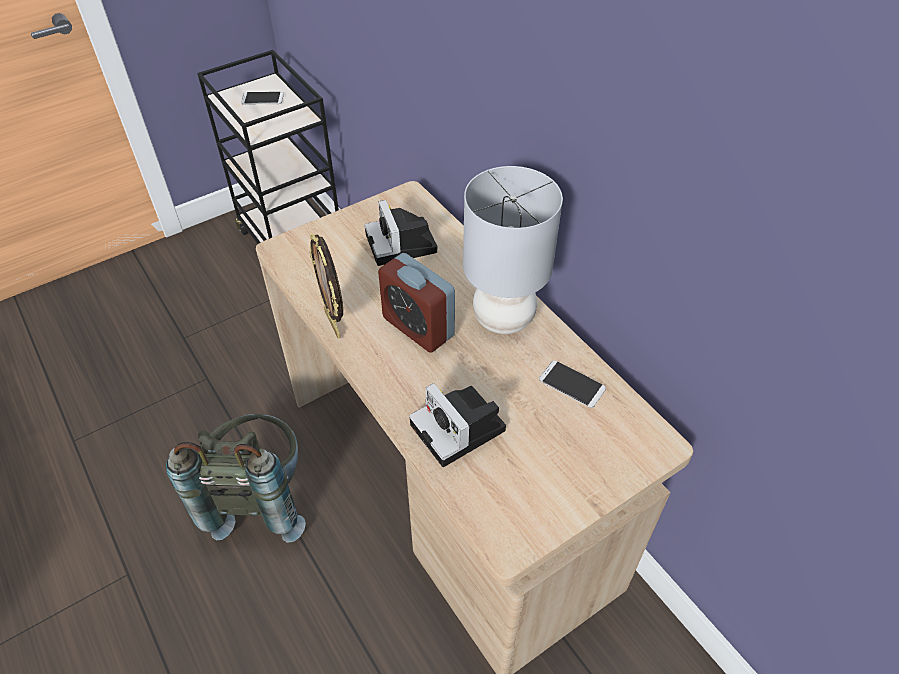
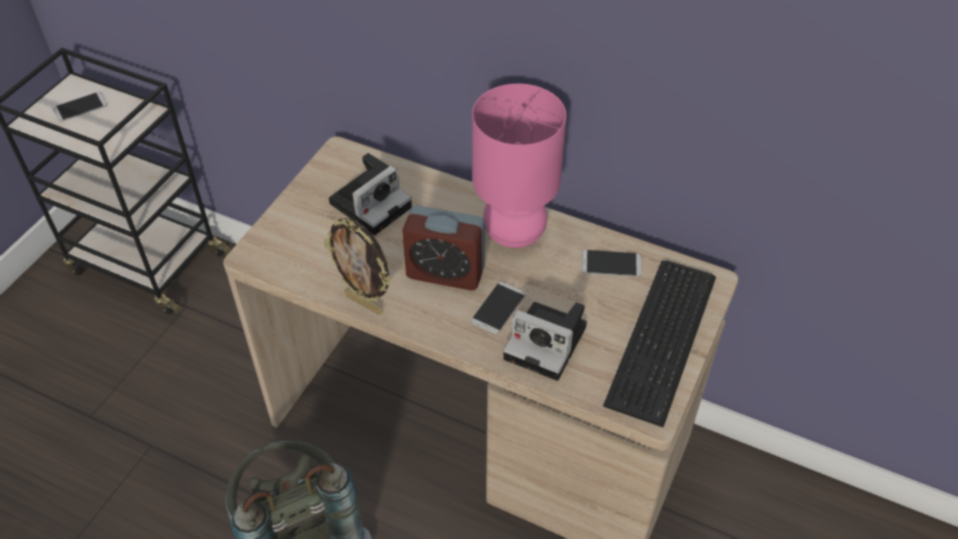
camera: 30 degrees left, 0 degrees up
(403, 245) = (372, 203): camera -> camera turned 90 degrees counterclockwise
(440, 377) = (498, 308): none -> phone
(502, 318) = (513, 233): grey table lamp -> pink table lamp
(574, 478) = (666, 338): none -> keyboard

